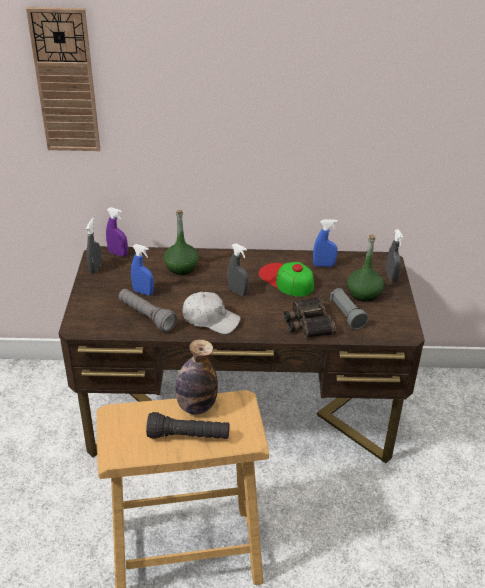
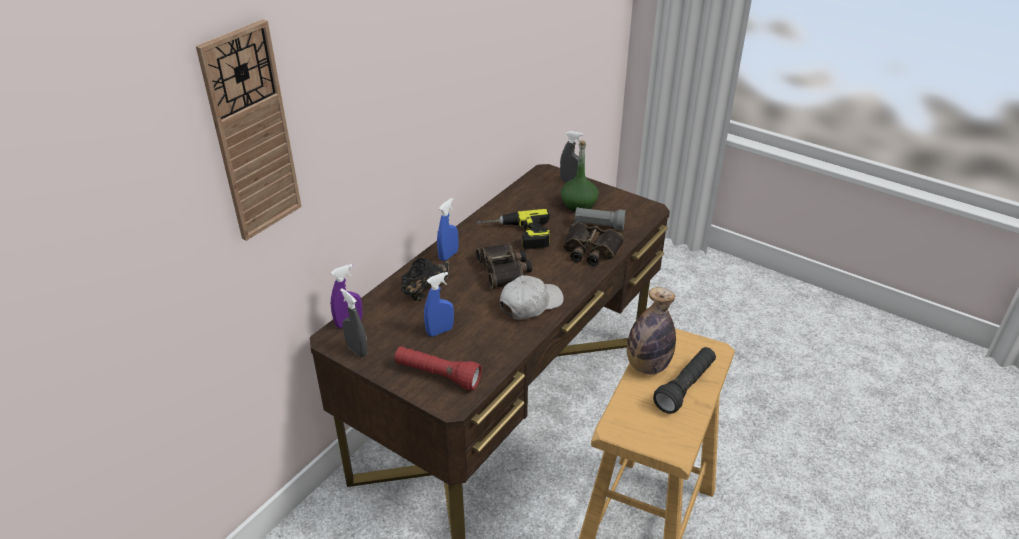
camera: 55 degrees left, 0 degrees up
(98, 310) = (437, 375): none -> red flashlight
(146, 316) = (484, 345): grey flashlight -> none
(181, 267) = (425, 289): green bottle -> black shoe
(237, 292) = (504, 270): grey spray bottle -> binoculars
(286, 279) = (516, 235): cap -> power drill
(323, 265) = (517, 206): blue spray bottle -> blue spray bottle (448, 255)

